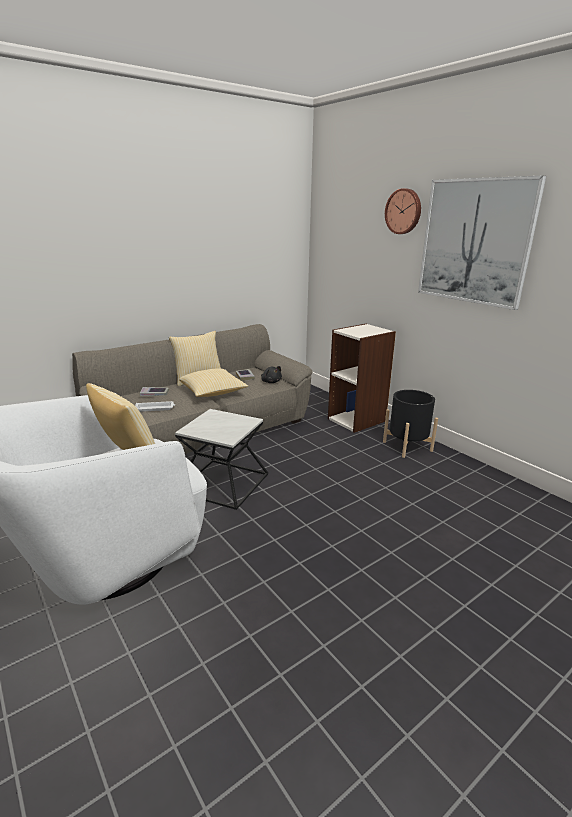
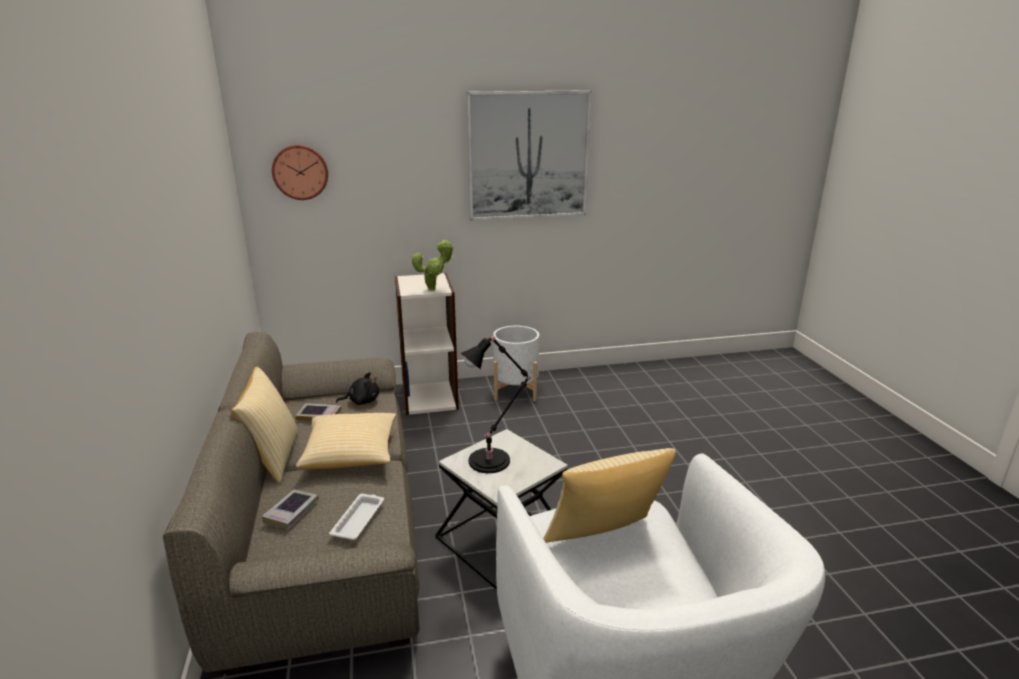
camera: 65 degrees left, 0 degrees up
(221, 422) = (492, 460): none -> black table lamp
(357, 334) = (434, 289): none -> potted plant
(404, 211) = (426, 128): wall clock -> wall clock (300, 172)
(407, 446) = (516, 390): black planter -> white planter

